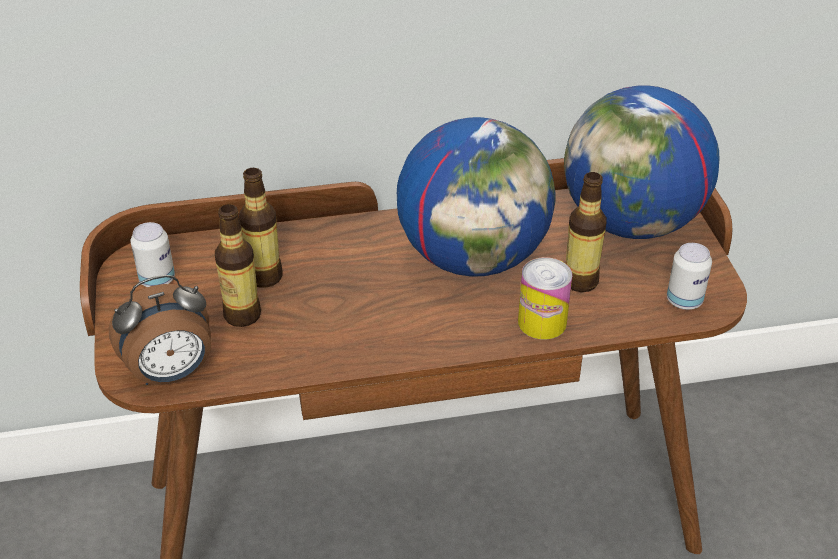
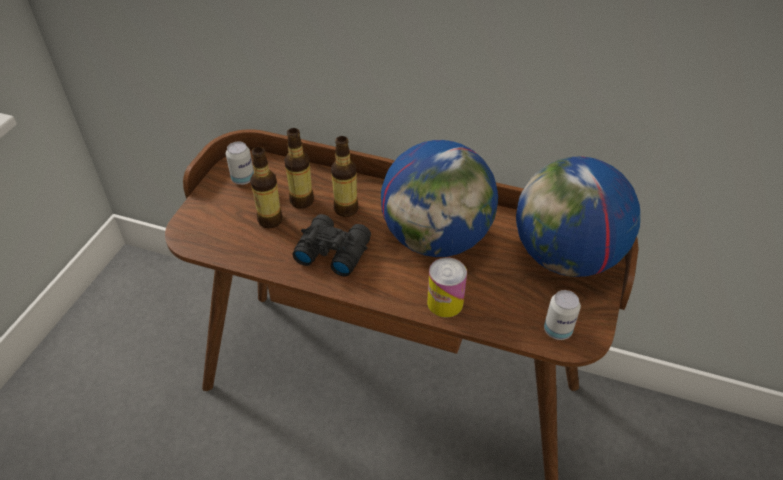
camera: 30 degrees right, 5 degrees up
(171, 374) = (204, 241): alarm clock -> none
(357, 319) = (332, 251): none -> black binoculars
(580, 281) = (494, 285): bottle -> bottle (346, 209)

